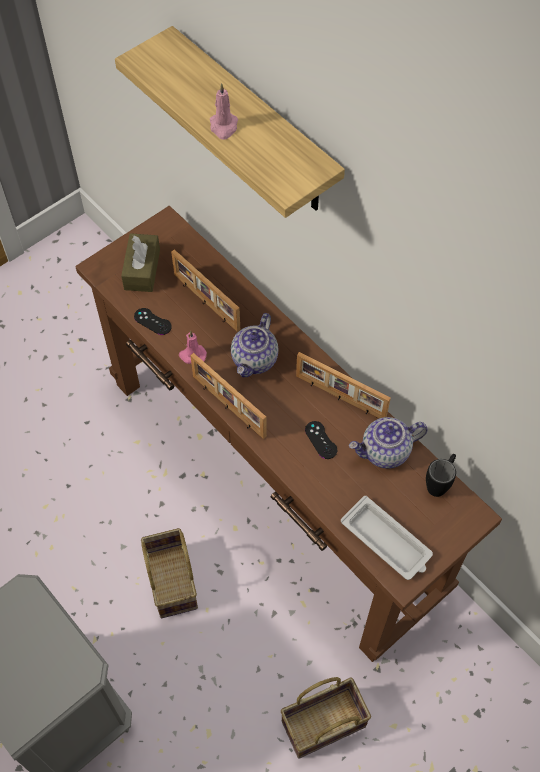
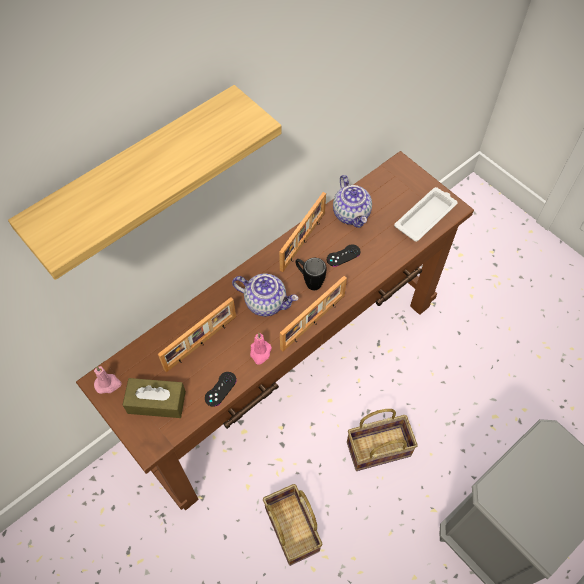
camera: 90 degrees left, 0 degrees up
(223, 127) = (173, 170): pink candle -> pink candle (108, 384)
(322, 726) = (478, 339): basket -> basket (294, 530)
(440, 482) = (375, 182): black mug -> black mug (309, 281)

